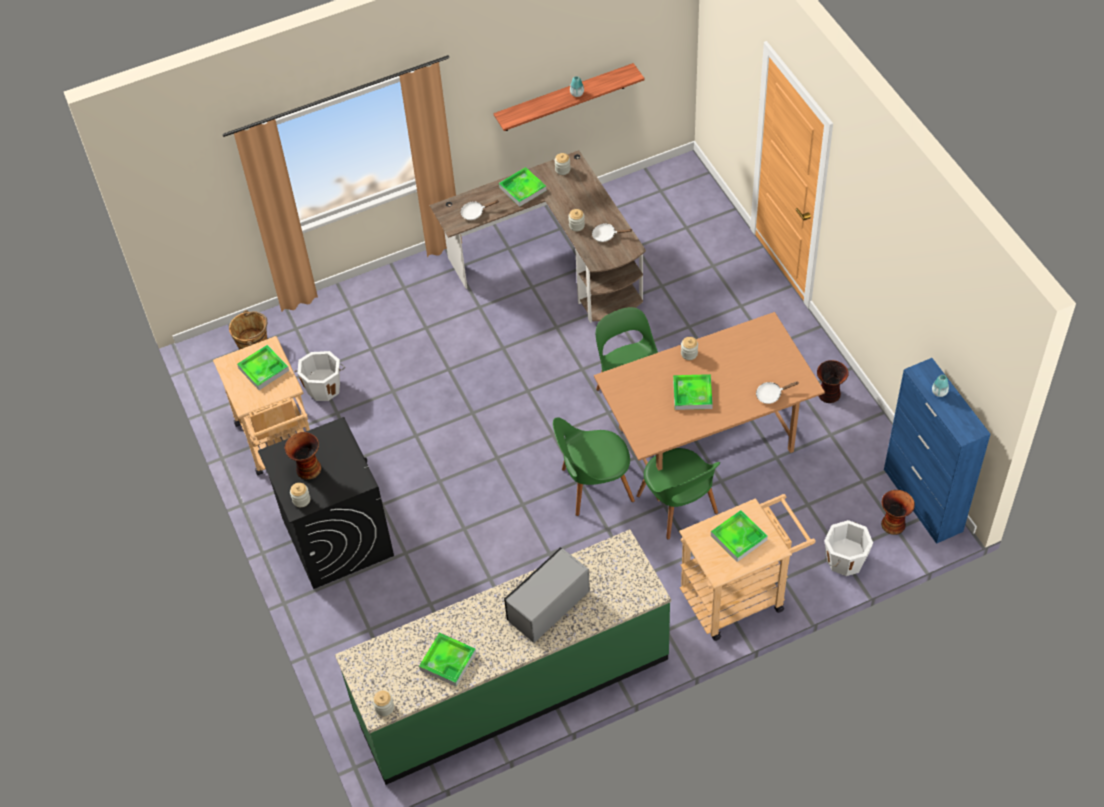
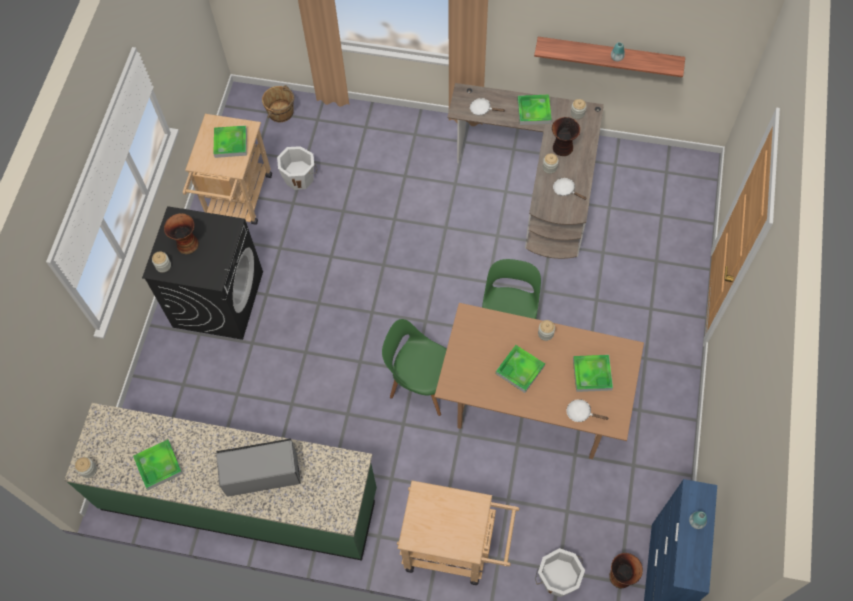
camera: 35 degrees right, 10 degrees up
(678, 507) = (468, 443): green chair -> none
(738, 537) = (450, 519): tray -> tray (592, 374)
(829, 394) = (660, 431): vase -> vase (562, 148)

